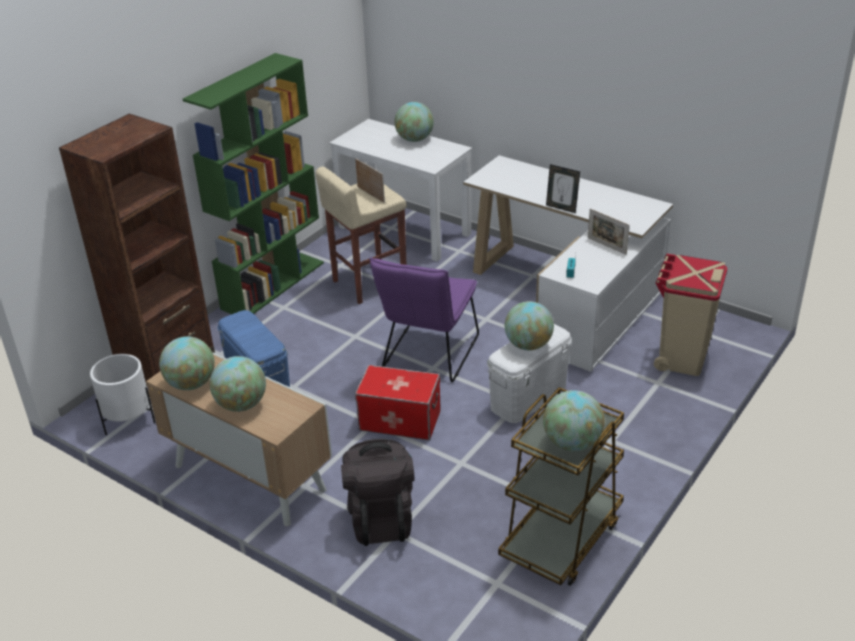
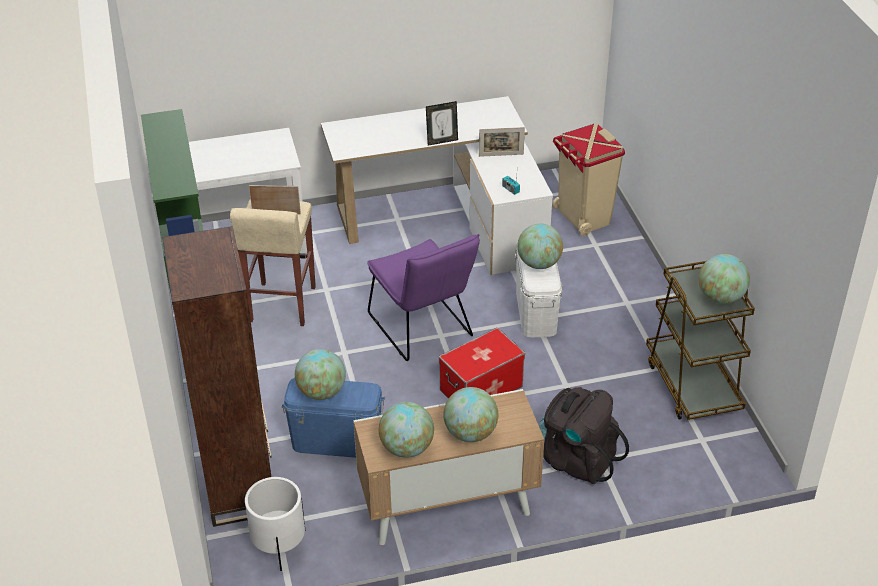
camera: 50 degrees left, 5 degrees up
(414, 139) = (228, 145): globe -> globe (321, 392)

